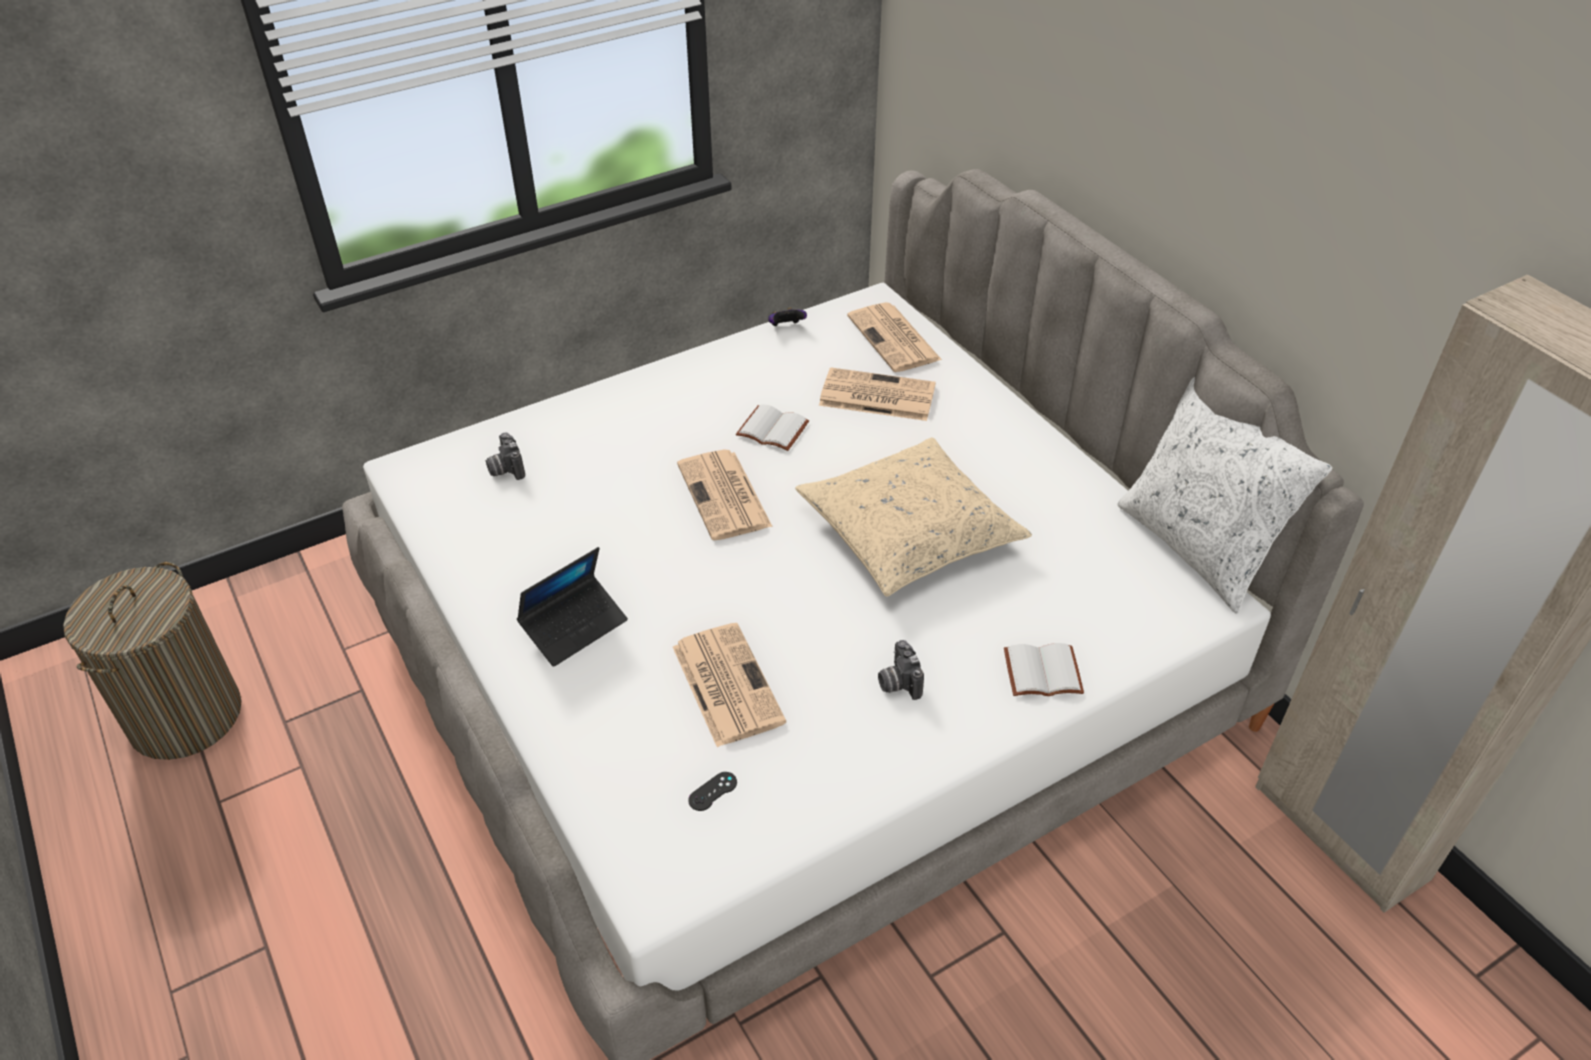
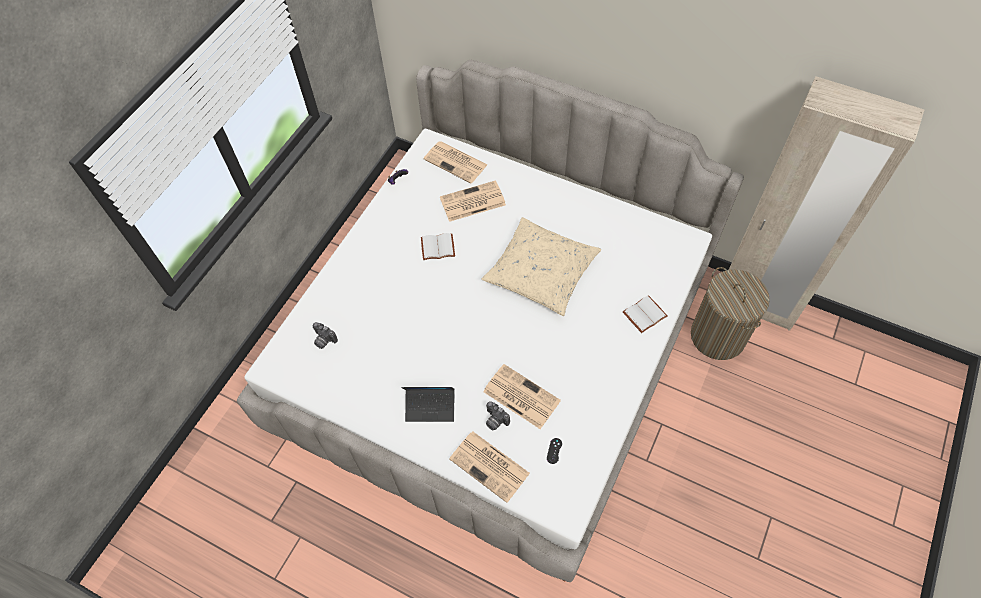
camera: 30 degrees left, 15 degrees up
(185, 716) = (216, 548): laundry basket -> laundry basket (717, 336)
(574, 627) = (430, 407): laptop -> laptop turned 75 degrees clockwise
(725, 496) = (444, 298): newspaper -> newspaper (490, 466)
(897, 682) = (591, 353): camera -> camera (495, 420)
(1197, 547) = (665, 215): white pillow -> none

